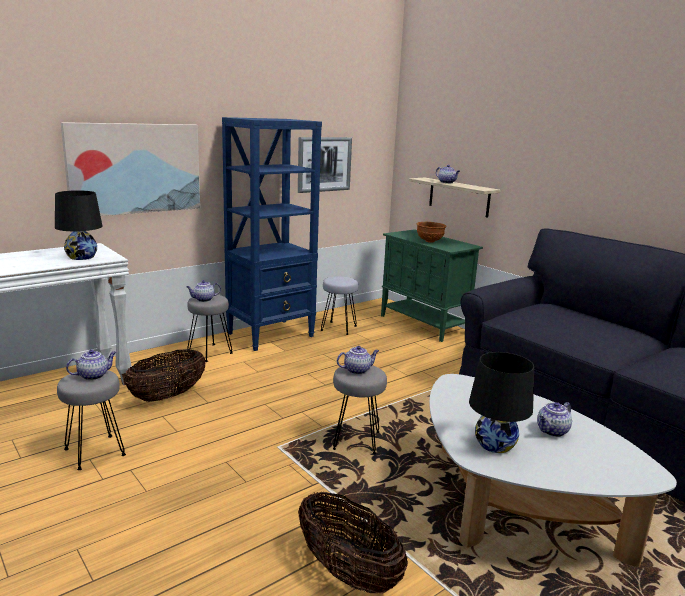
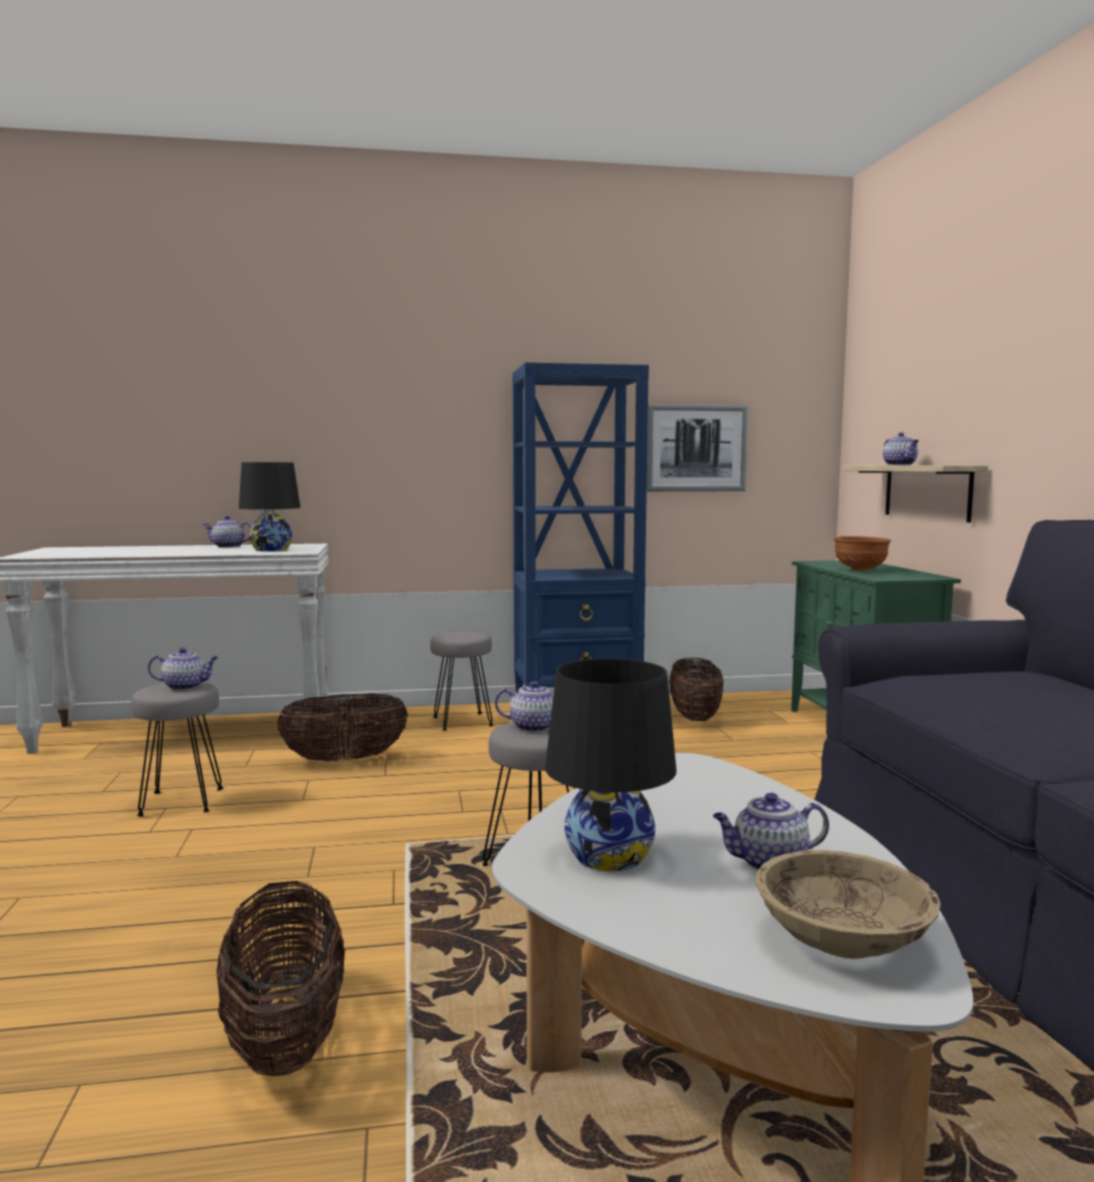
camera: 30 degrees right, 10 degrees down
(135, 168) = (381, 444): picture -> none
(203, 299) = (452, 635): teapot -> teapot (228, 547)
(338, 328) = (695, 717): grey stool -> basket
(614, 461) = (842, 940): none -> beige bowl

